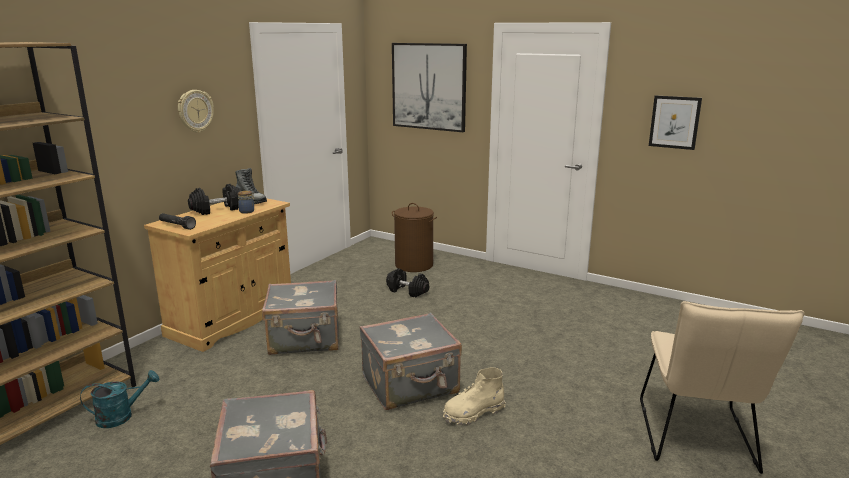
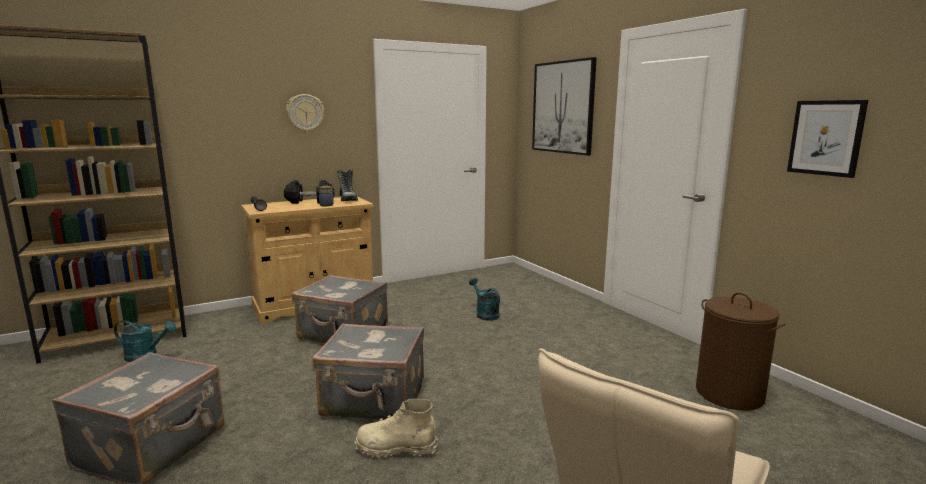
camera: 30 degrees right, 5 degrees down
(407, 291) = (485, 314): black dumbbell -> turquoise watering can
(414, 265) = (521, 293): brown laundry basket -> brown laundry basket (730, 394)

